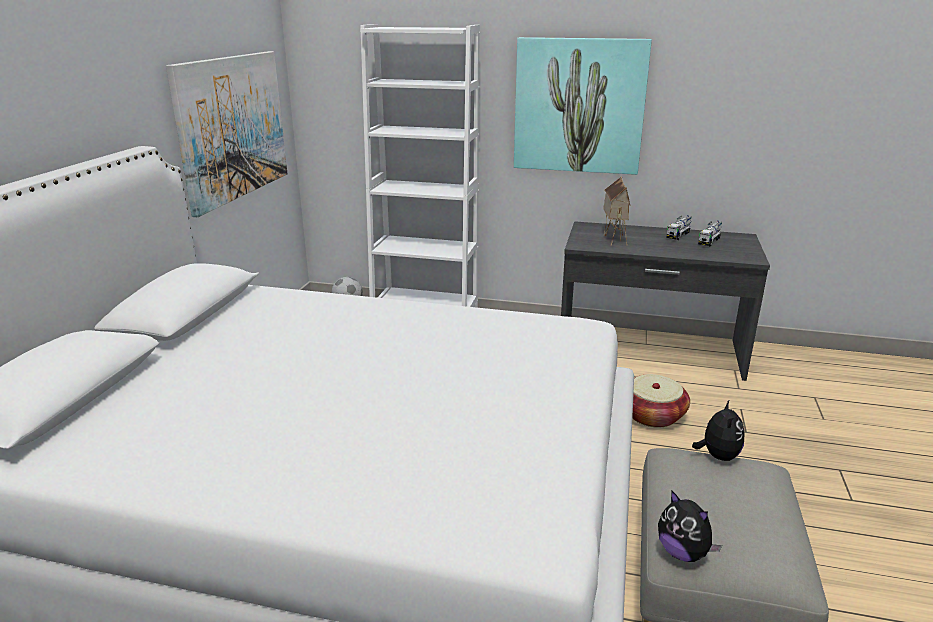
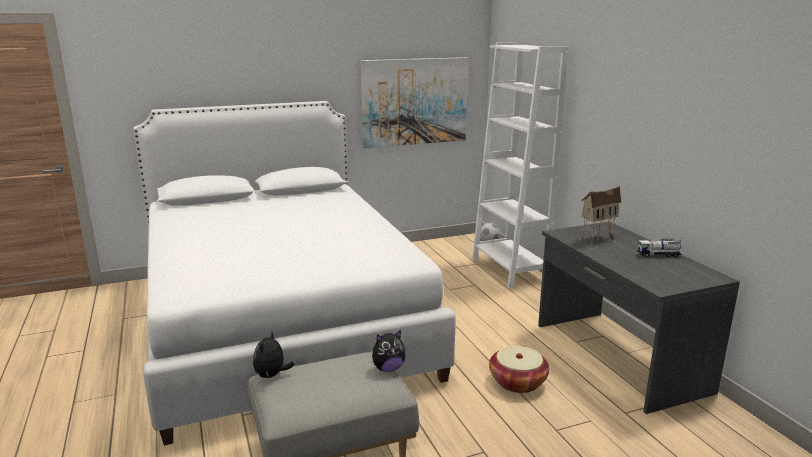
camera: 55 degrees right, 5 degrees down
(579, 106) = (622, 120): picture -> none
(709, 241) = (669, 267): toy truck -> none

